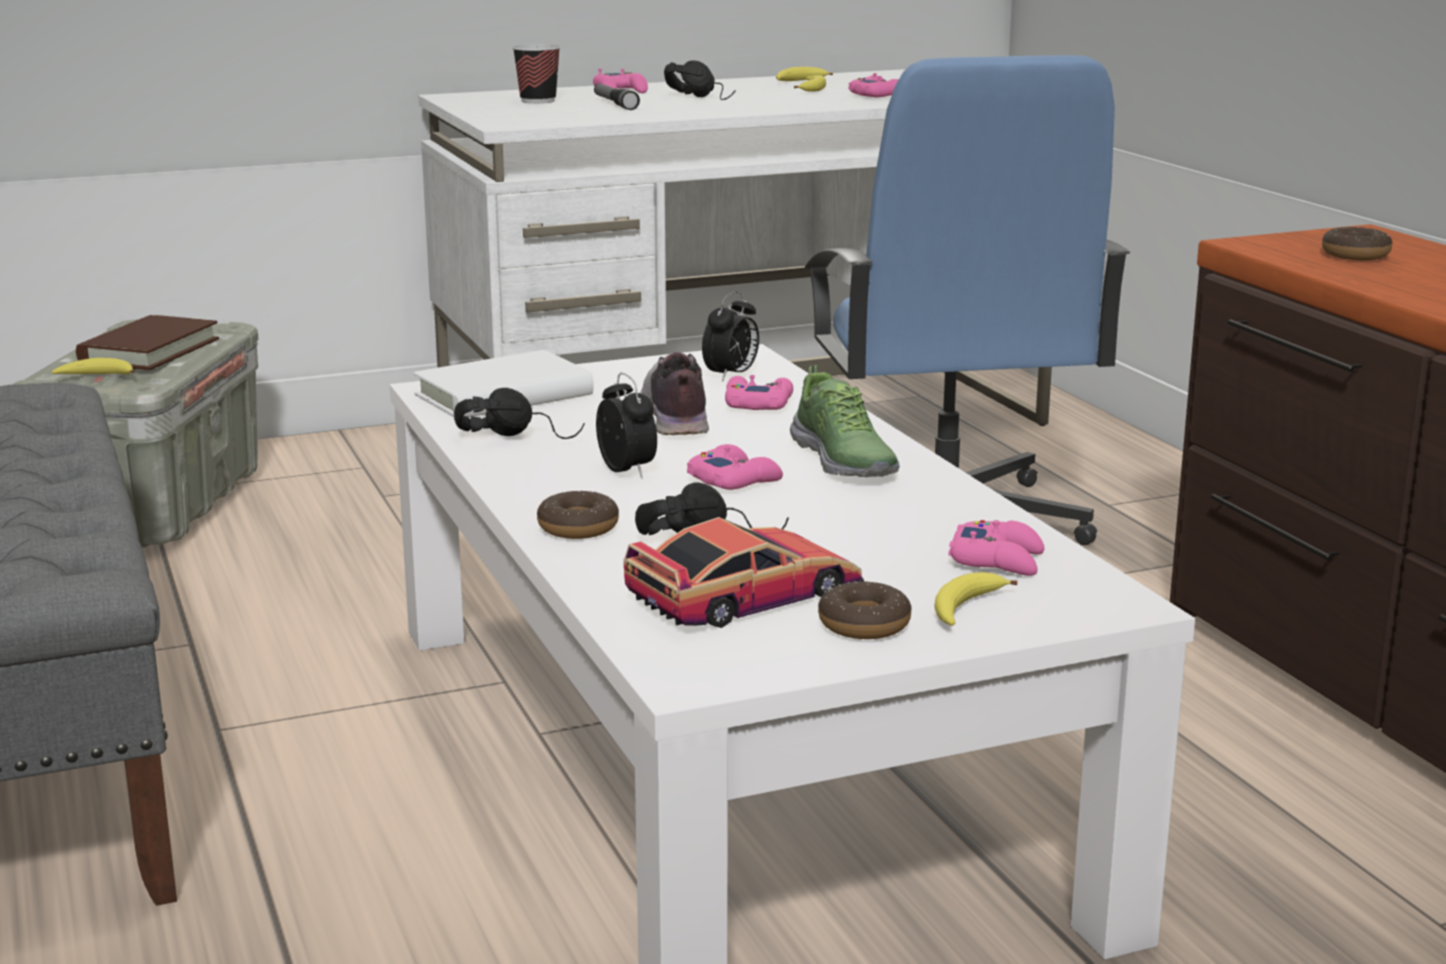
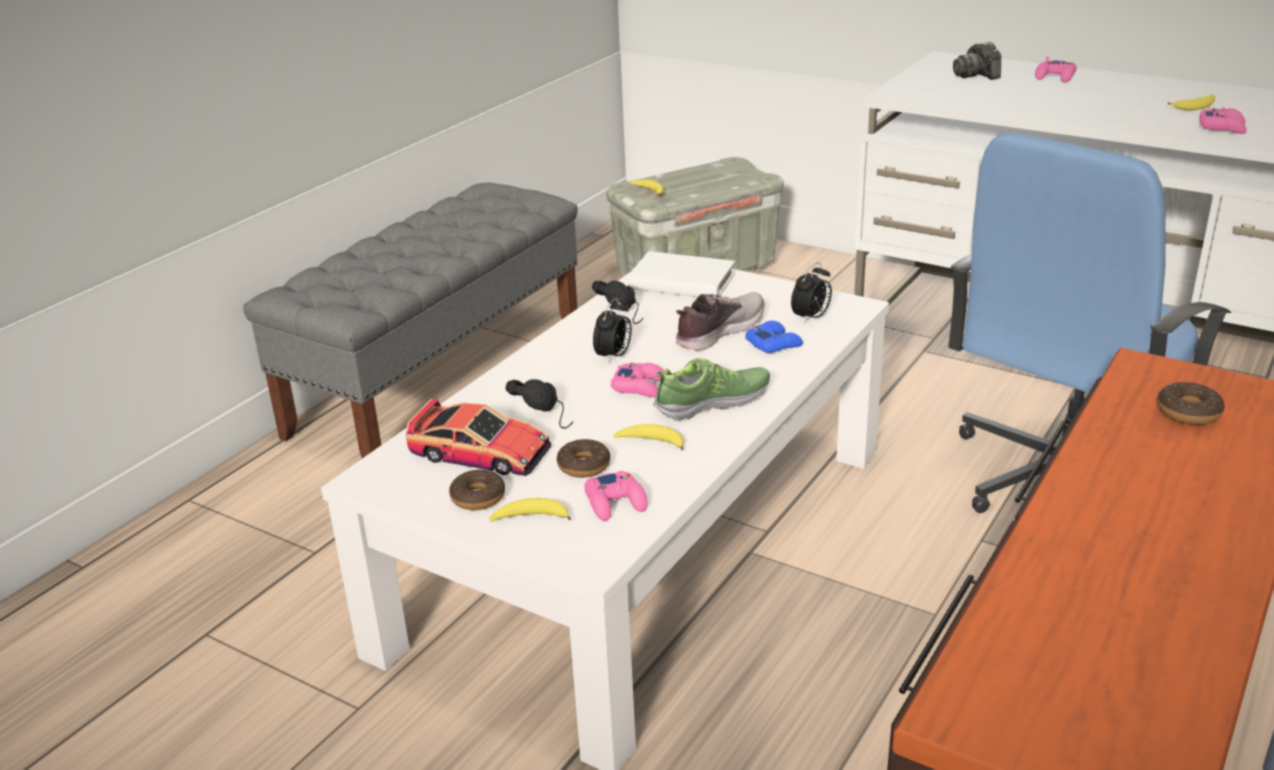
camera: 55 degrees right, 10 degrees up
(149, 351) = (699, 182): brown book -> none
(538, 101) = (976, 75): cup -> camera
(578, 527) = (519, 378): donut -> donut (584, 466)
(614, 104) = (1012, 90): flashlight -> none
(705, 98) = (1089, 98): black headphones -> none
(731, 376) = (811, 318): alarm clock -> alarm clock turned 45 degrees counterclockwise
(757, 404) = (773, 344): pink game controller -> blue game controller
(799, 81) = (1216, 94): banana -> banana (651, 442)
(843, 461) = (713, 403): shoe -> shoe turned 150 degrees counterclockwise

